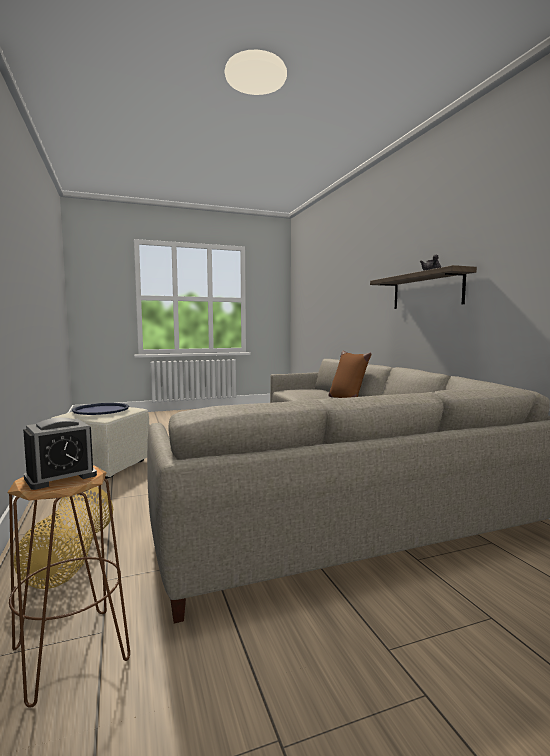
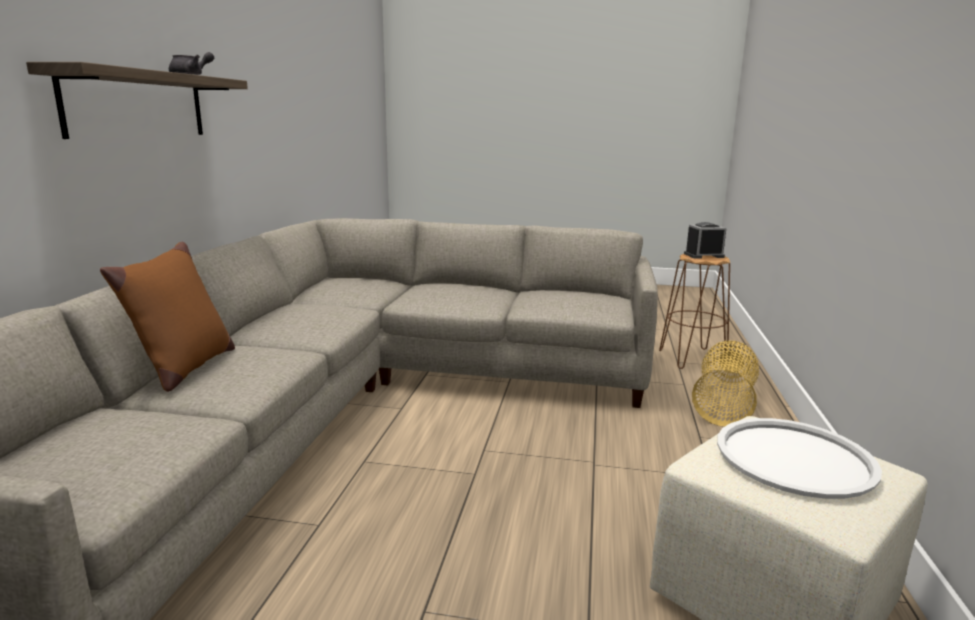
camera: 150 degrees left, 10 degrees up
(101, 410) = (794, 458): blue tray -> white tray

